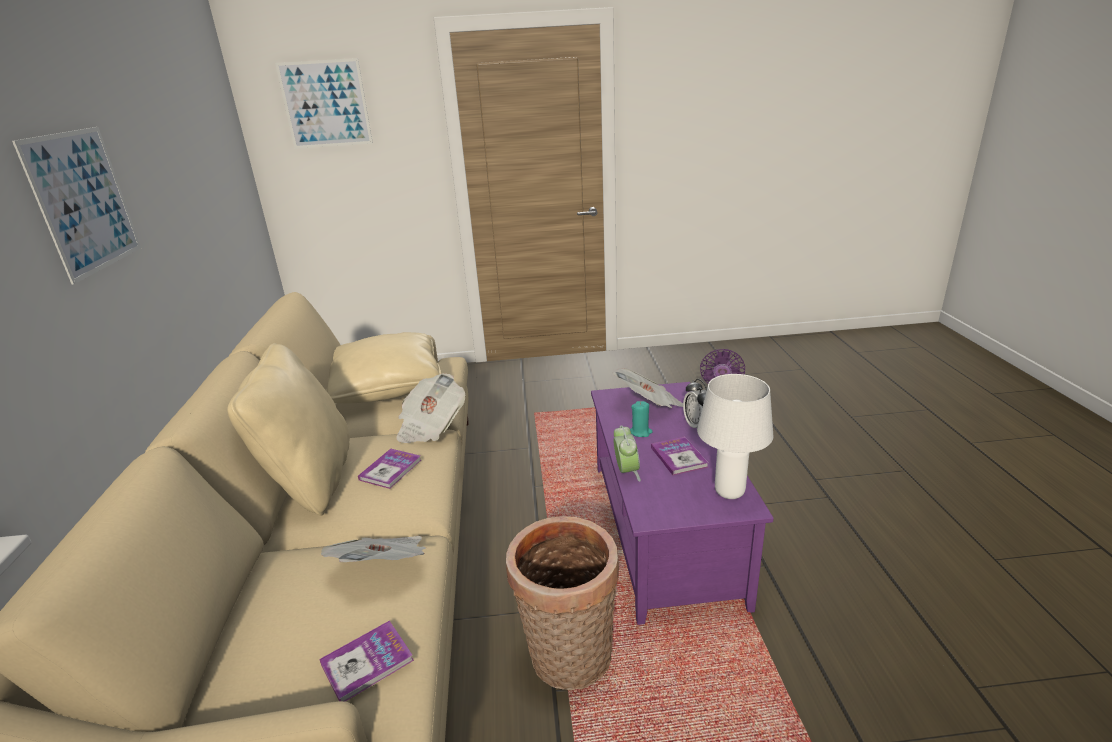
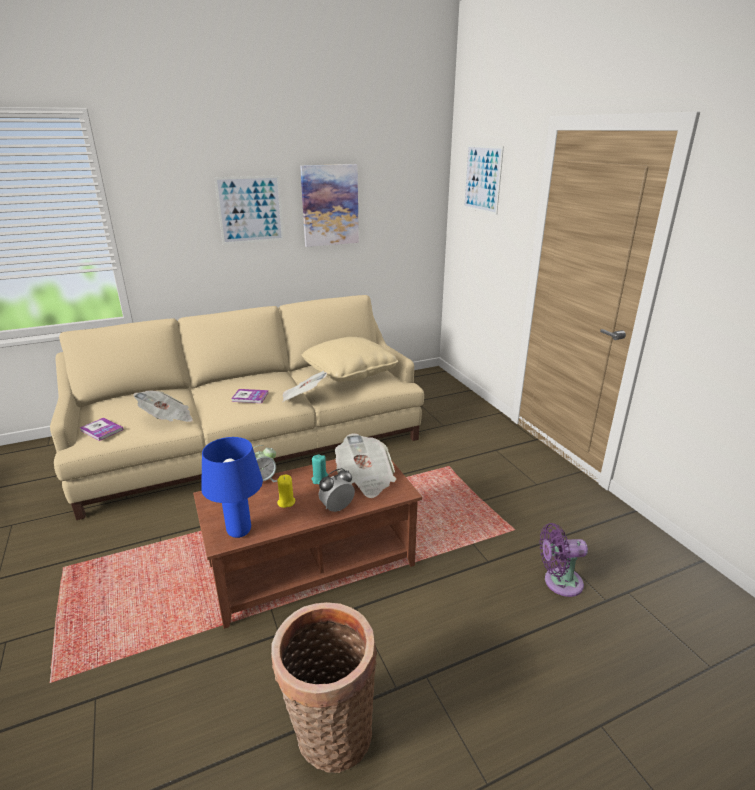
camera: 70 degrees right, 0 degrees up
(165, 173) = (330, 205): none -> picture
(311, 480) = (240, 380): beige pillow -> none
(569, 661) = (181, 538): basket -> basket (329, 733)
(662, 530) = (312, 563): purple coffee table -> brown coffee table
(678, 457) = (286, 502): book -> yellow candle
(729, 491) = (240, 531): white table lamp -> blue table lamp

